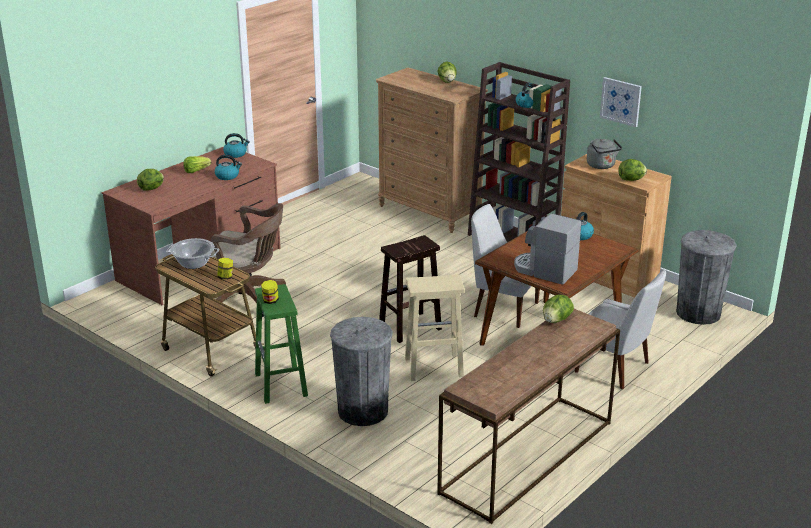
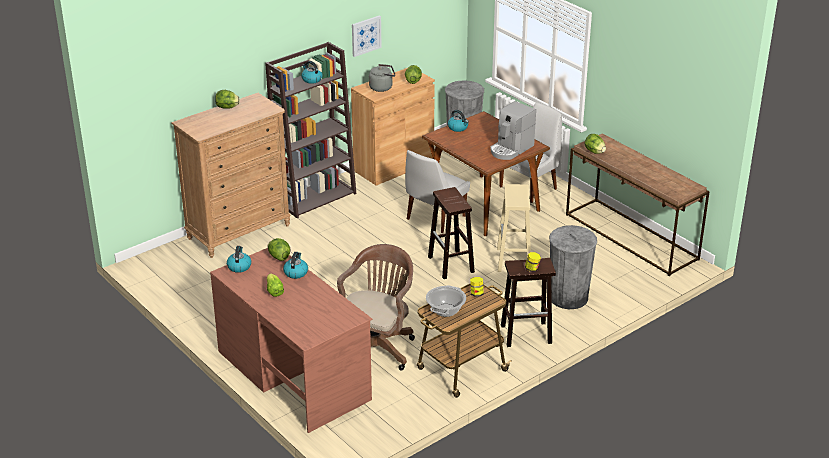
camera: 80 degrees left, 5 degrees up
(152, 188) = (308, 318): lettuce -> lettuce (278, 257)
(281, 385) = (527, 334): green stool -> brown stool

